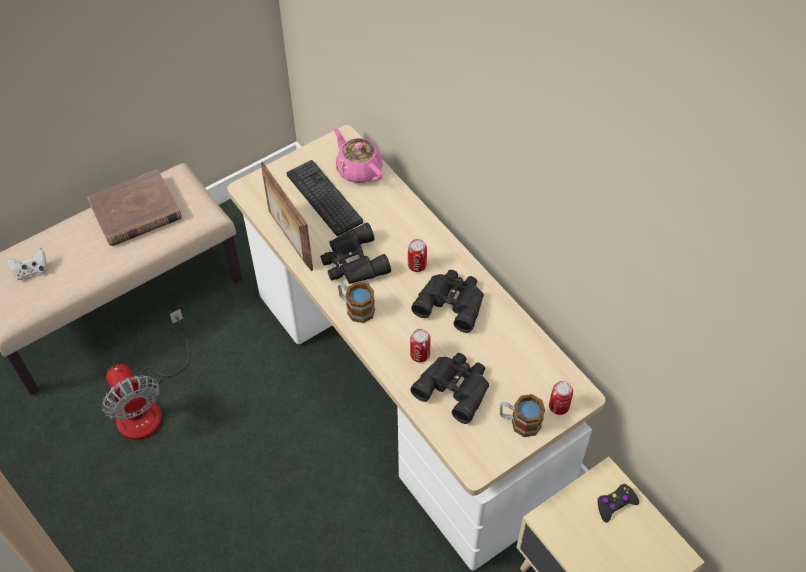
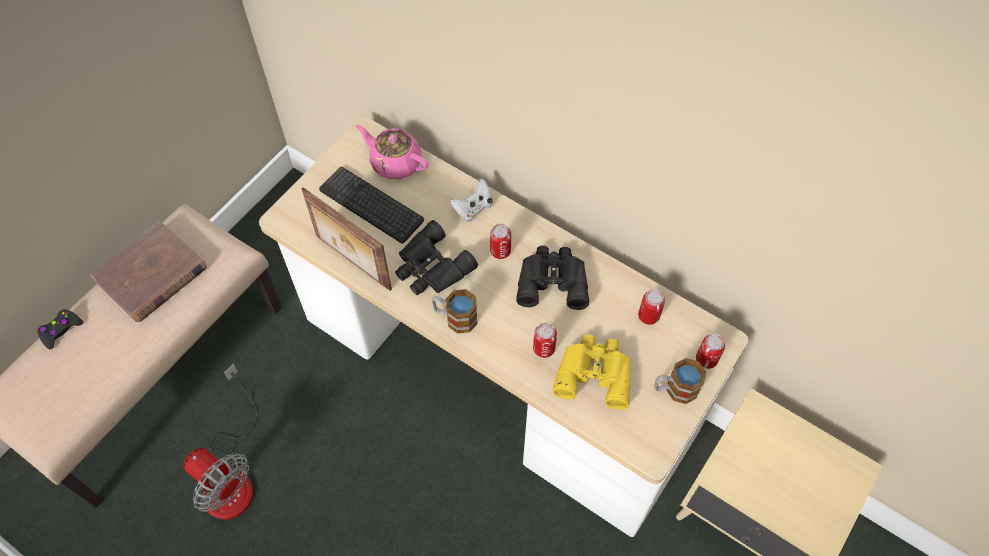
camera: 20 degrees left, 5 degrees up
(31, 271) = (56, 378): white game controller -> white game controller (473, 208)
(455, 387) = (594, 372): black binoculars -> yellow binoculars
(523, 355) = (648, 316): none -> can
(615, 504) = (777, 436): black game controller -> black game controller (61, 330)

